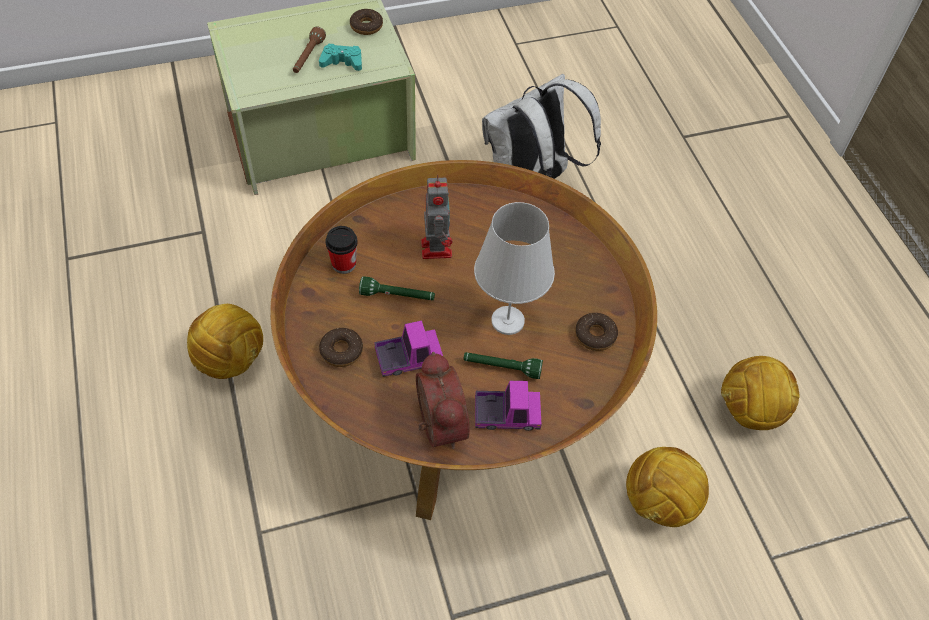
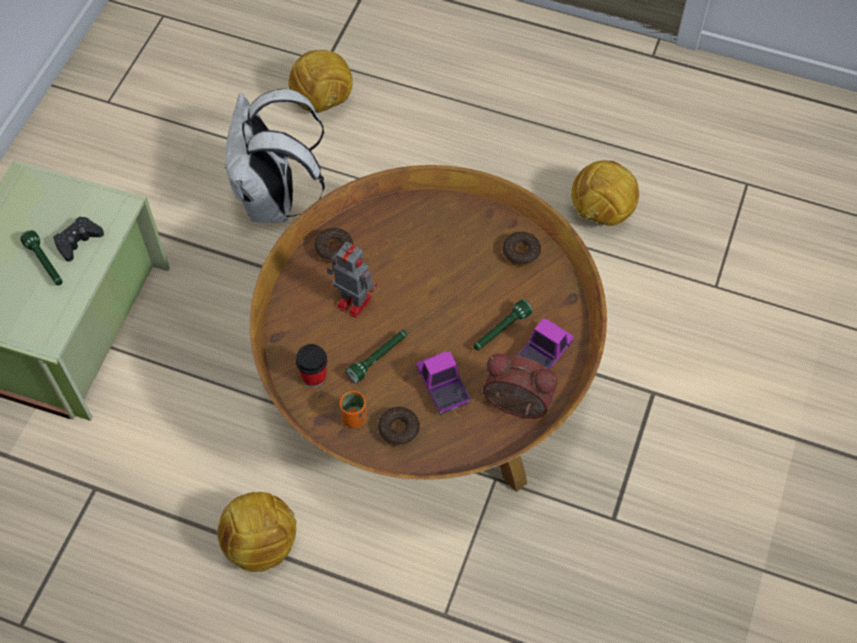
camera: 50 degrees left, 5 degrees up
(308, 57) = (45, 264): brown flashlight -> green flashlight
(327, 314) = (354, 418): none -> orange cup
(342, 62) = (78, 241): turquoise game controller -> black game controller
(366, 26) = (50, 195): donut -> donut (334, 248)
(409, 358) = (443, 386): toy truck -> toy truck turned 45 degrees counterclockwise
(508, 321) = (463, 299): white table lamp -> none
(659, 503) = (627, 323): football -> football (323, 101)

